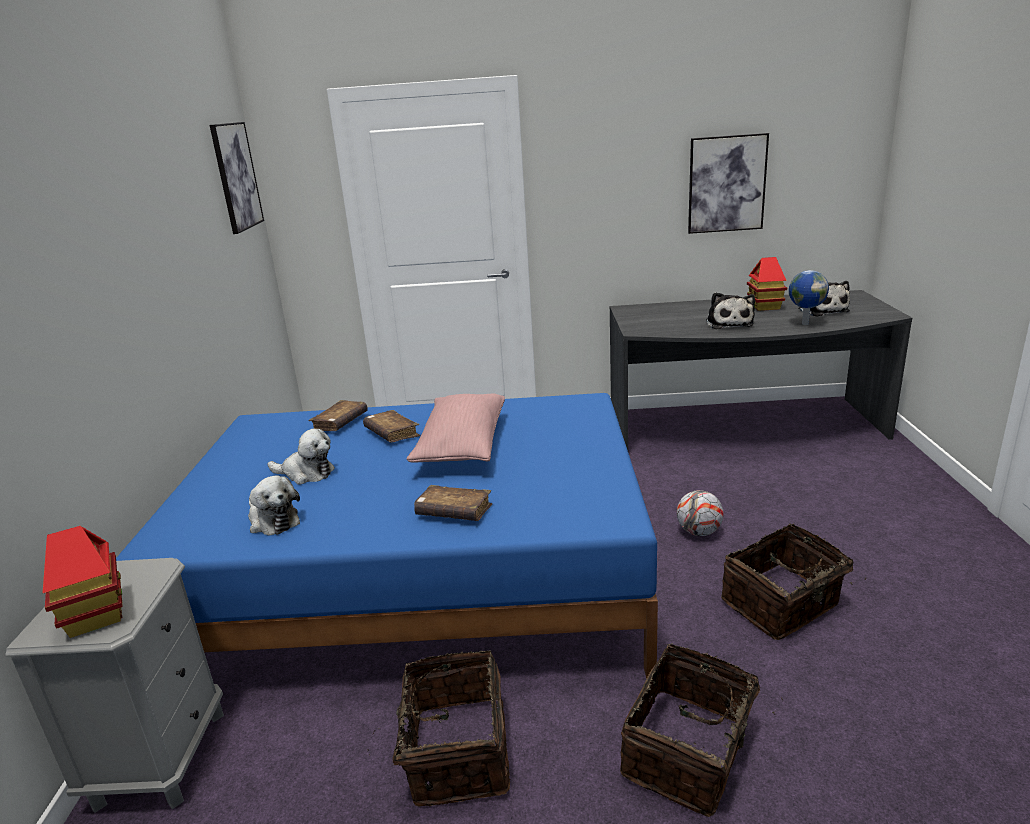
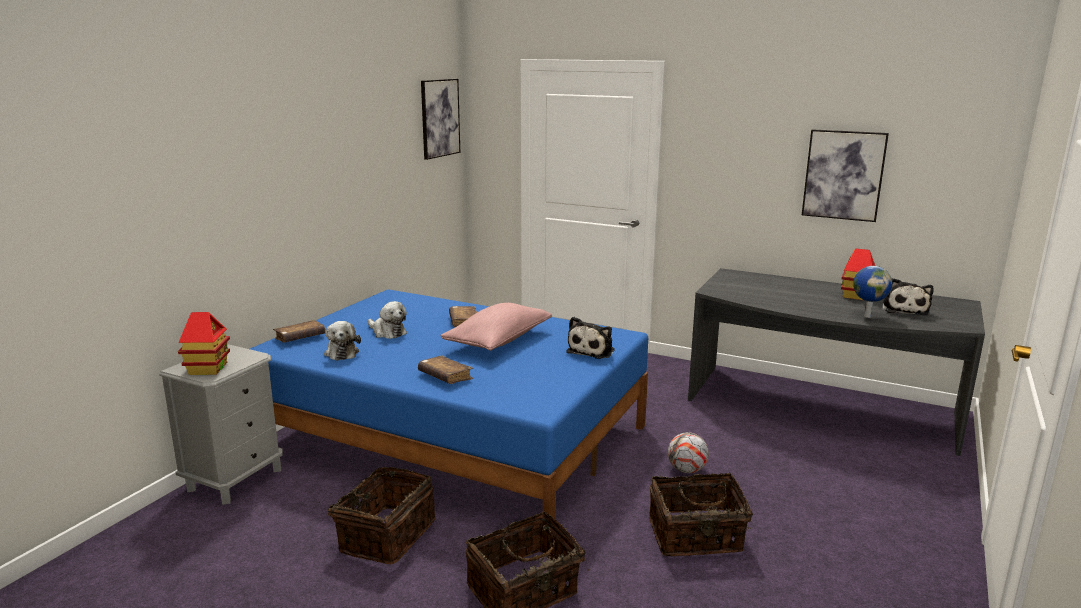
camera: 25 degrees right, 5 degrees down
(340, 423) = (440, 308): brown book -> brown book (300, 338)
(728, 323) = (799, 301): plush toy -> plush toy (592, 351)

